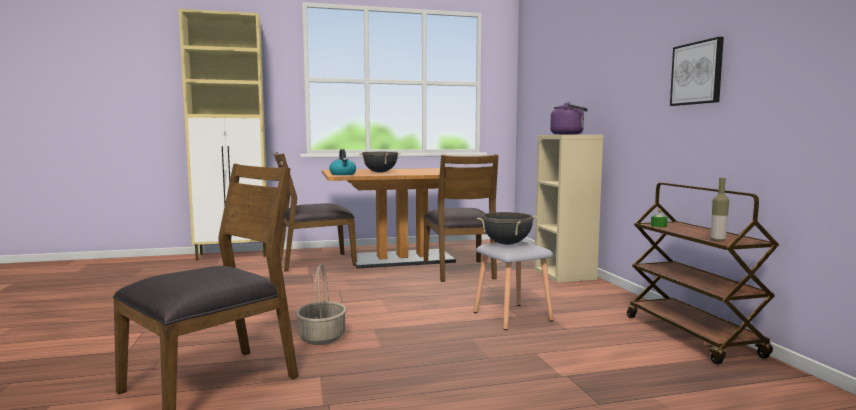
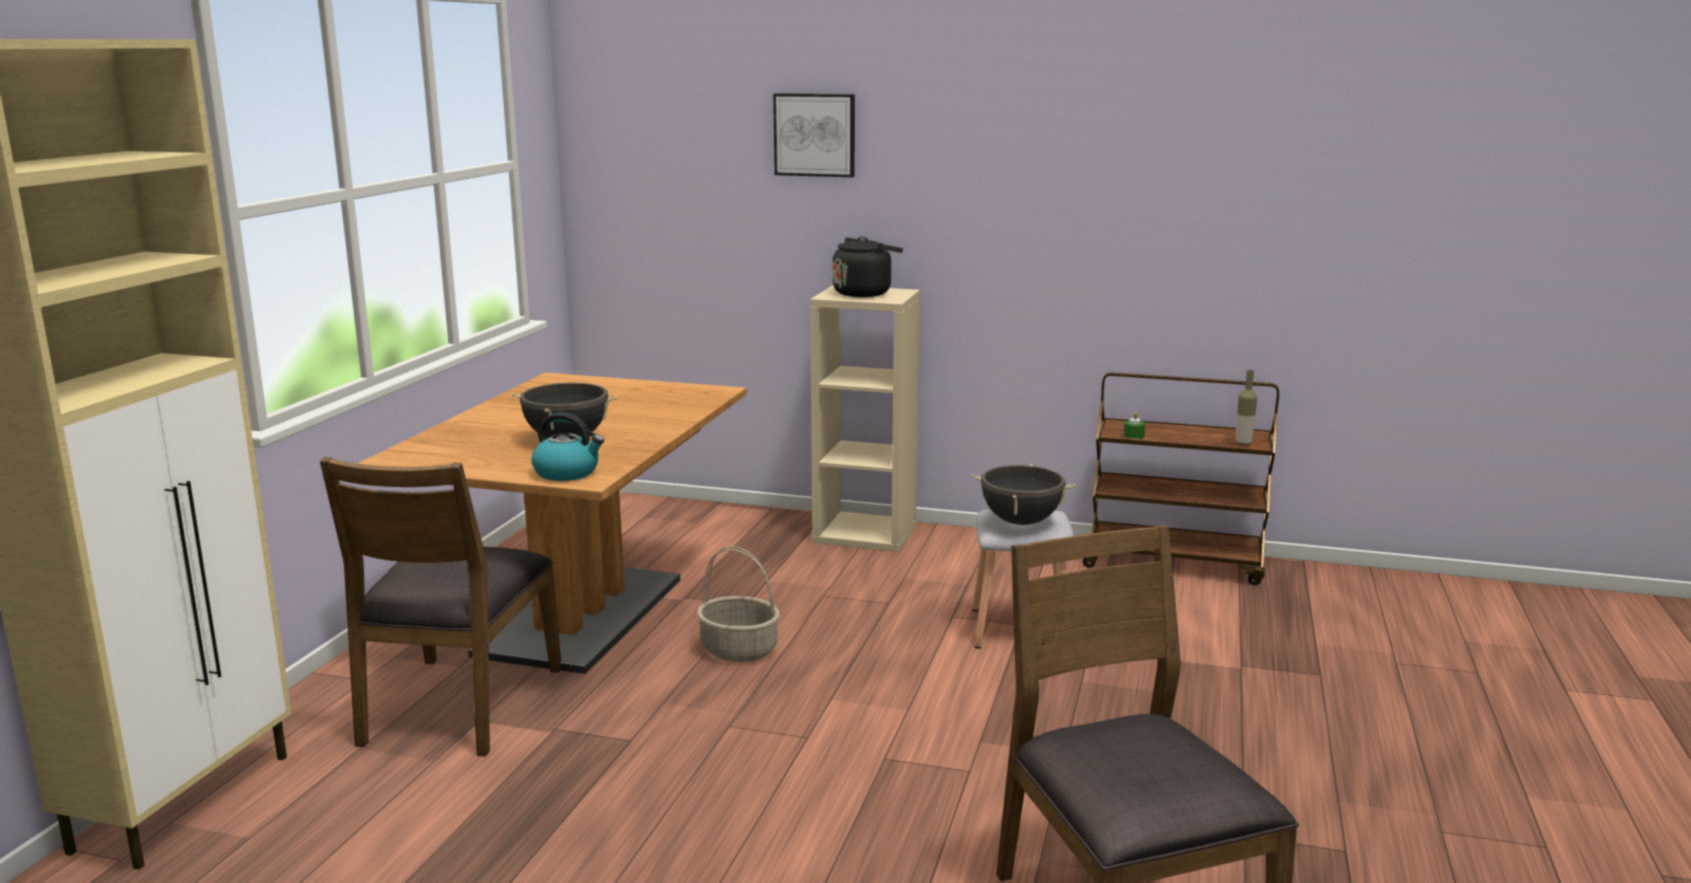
camera: 60 degrees left, 10 degrees up
(322, 337) = (984, 792): basket -> basket (740, 650)
(460, 271) = (741, 593): brown chair -> none
(569, 134) = (864, 293): purple kettle -> black kettle
(697, 73) = (1127, 215): picture -> picture (815, 135)

